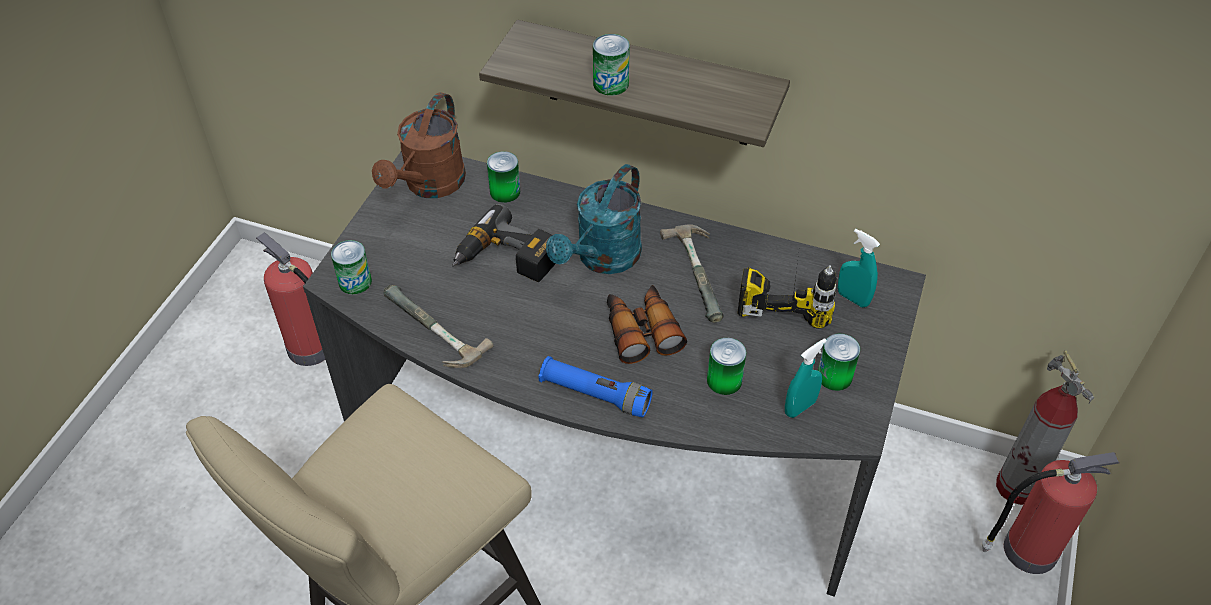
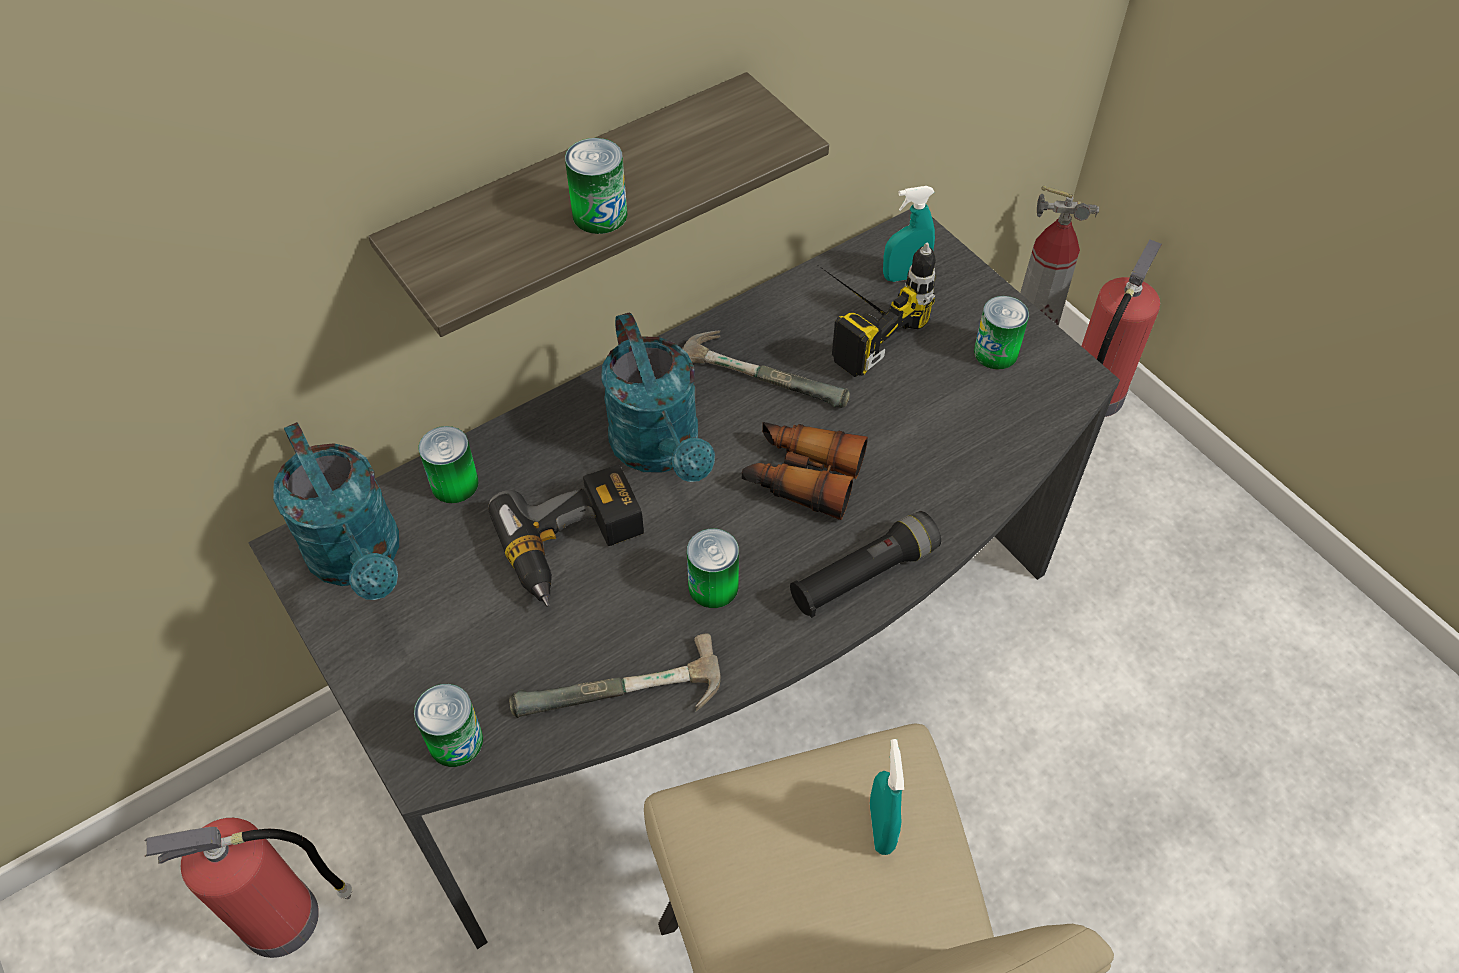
camera: 55 degrees left, 5 degrees up
(430, 186) = (360, 559): brown watering can -> turquoise watering can
(595, 395) = (863, 575): blue flashlight -> black flashlight
(724, 380) = (932, 445): can -> can (713, 586)
(800, 407) = (1015, 404): turquoise spray bottle -> turquoise spray bottle (881, 827)

